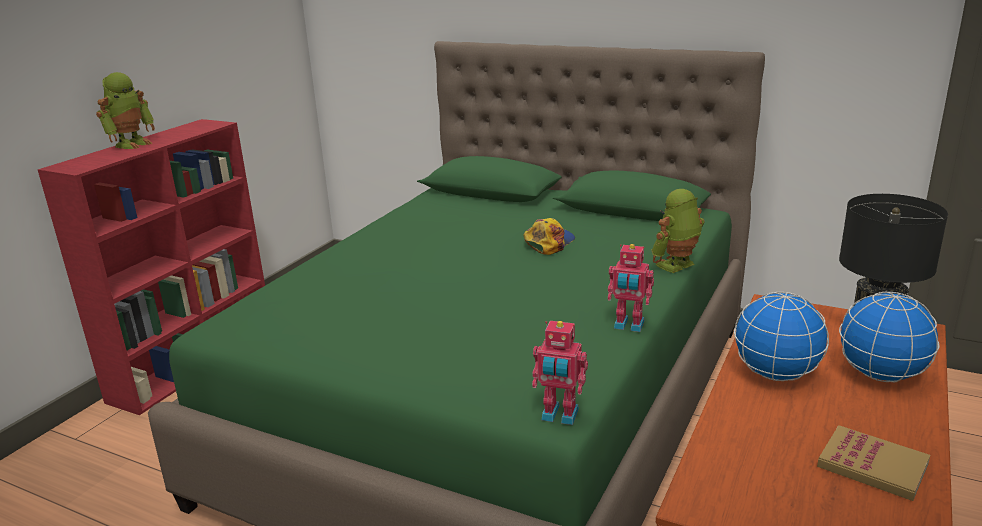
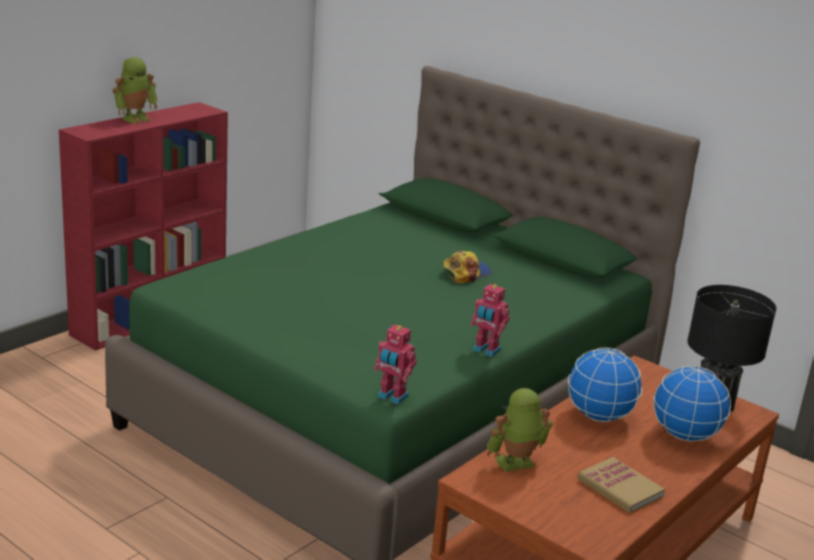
camera: 10 degrees right, 0 degrees up
(677, 266) = (561, 315): toy robot -> toy robot (515, 464)

